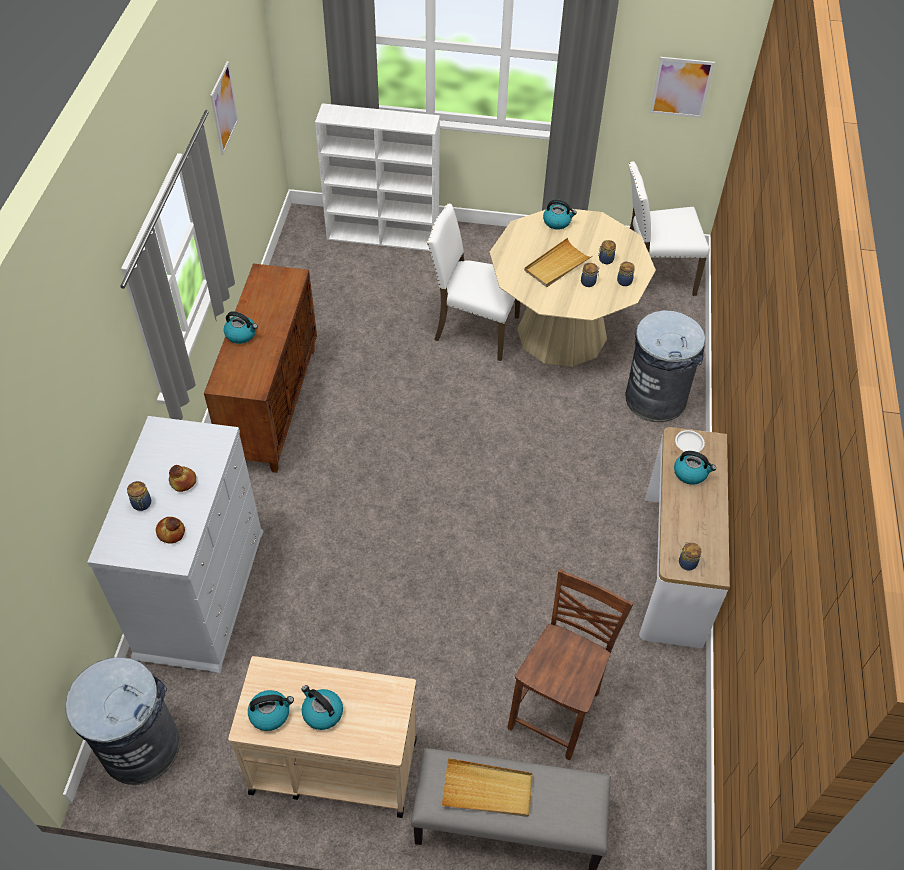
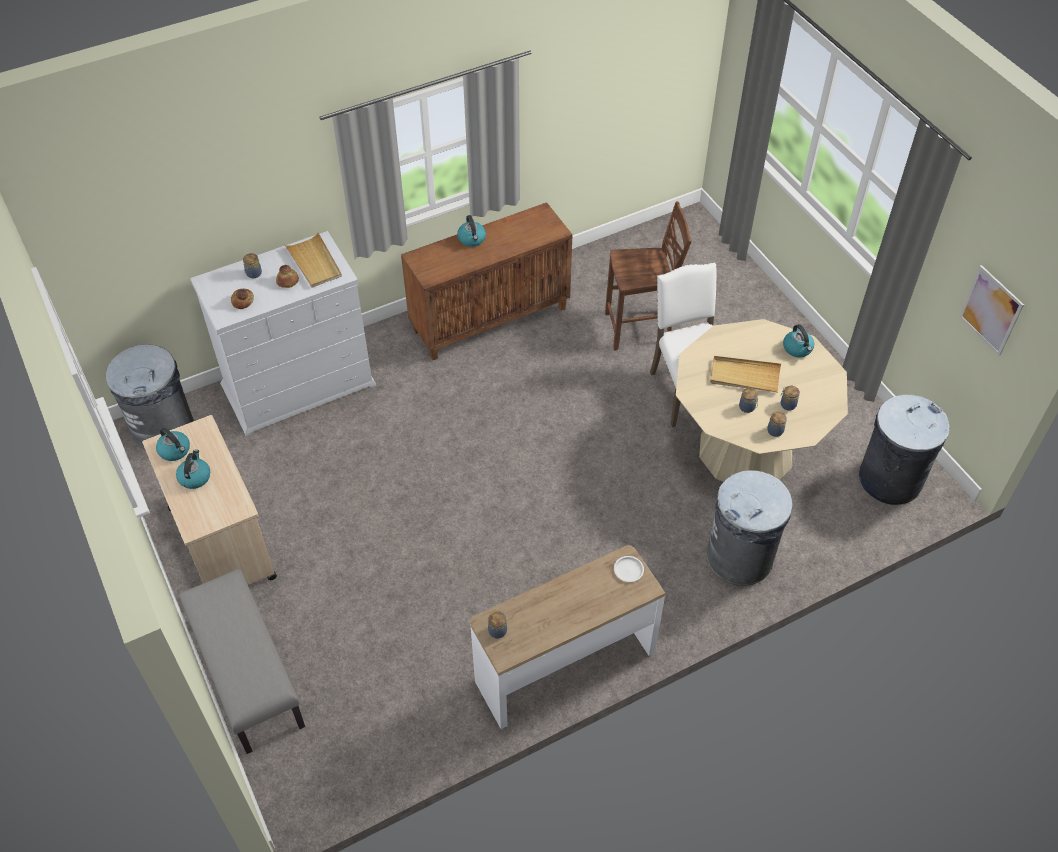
camera: 55 degrees right, 0 degrees up
(224, 108) = (591, 67): picture -> none
(384, 236) = (727, 275): white bookcase -> none
(487, 790) = (227, 622): beige tray -> beige tray (314, 262)
(557, 710) = (365, 655): brown chair -> brown chair (640, 329)
(654, 276) = (889, 479): white chair -> grey trash can
(691, 473) = (596, 587): kettle -> none

